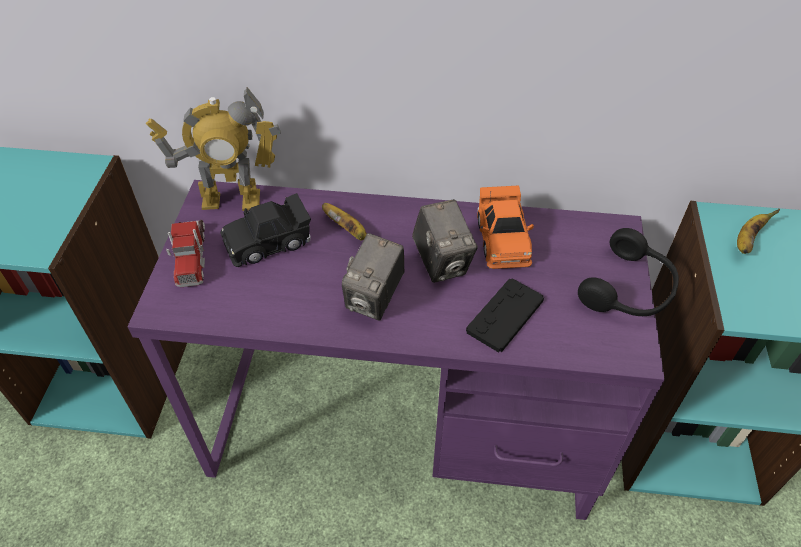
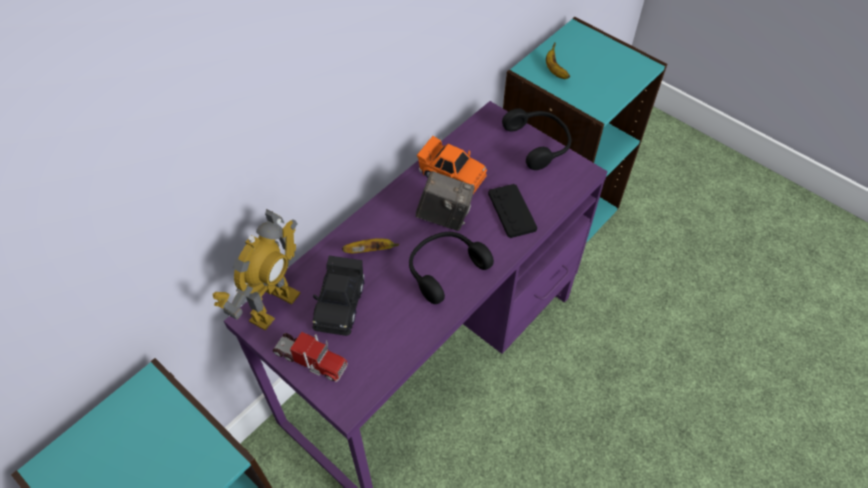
camera: 55 degrees left, 5 degrees up
(375, 298) = (444, 269): camera -> black headphones

